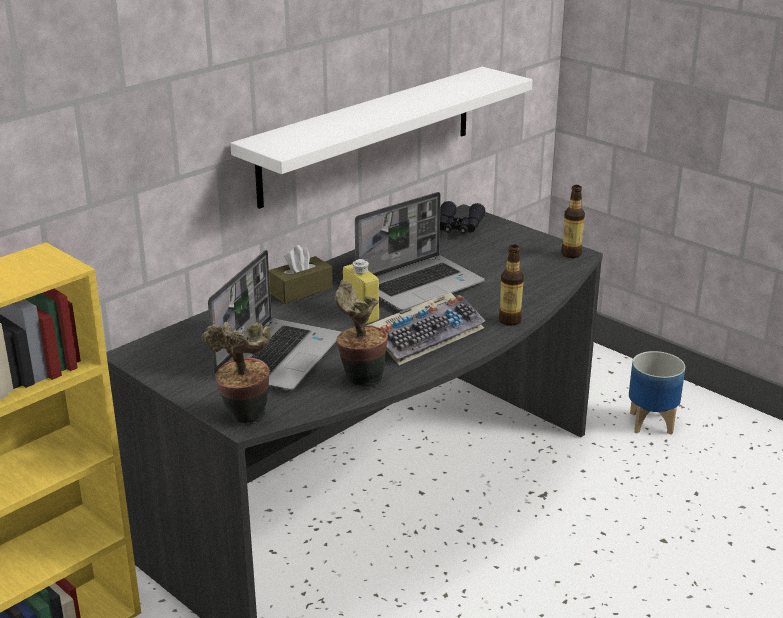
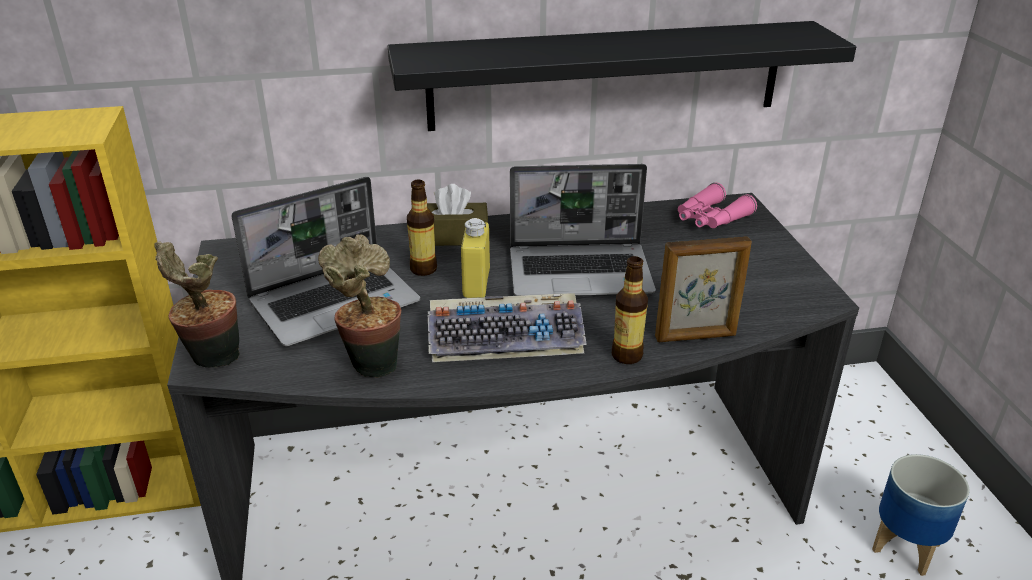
camera: 35 degrees right, 5 degrees up
(368, 135) = (606, 75): white shelf -> black shelf
(458, 228) = (710, 218): black binoculars -> pink binoculars
(535, 298) = (696, 337): none -> picture frame
(571, 254) = (812, 295): bottle -> bottle (423, 269)

